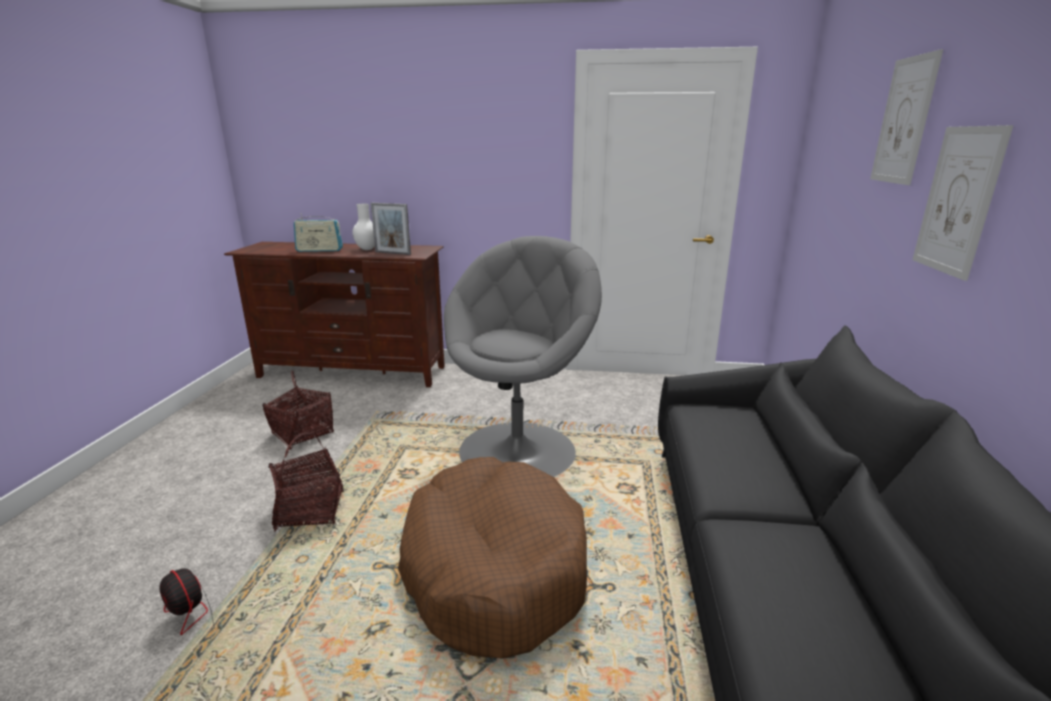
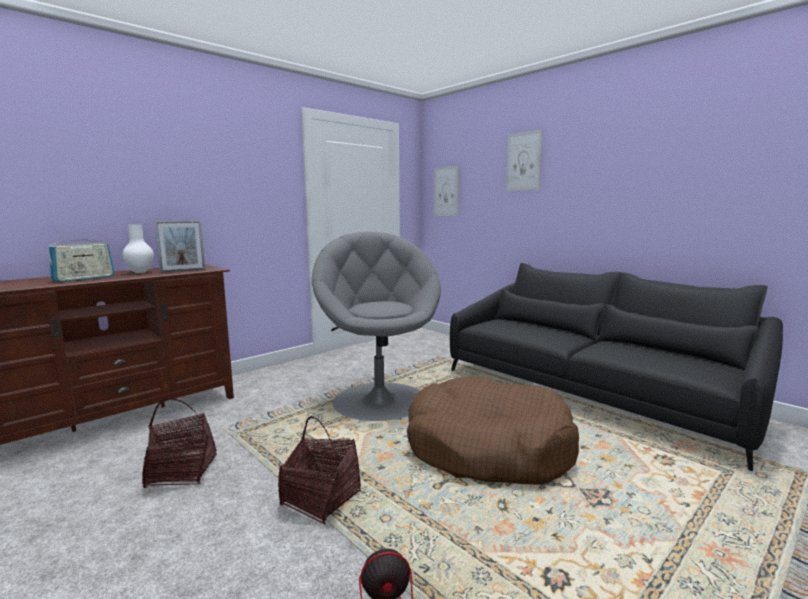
camera: 50 degrees left, 10 degrees down
(958, 201) = (576, 191): picture -> picture (446, 191)

